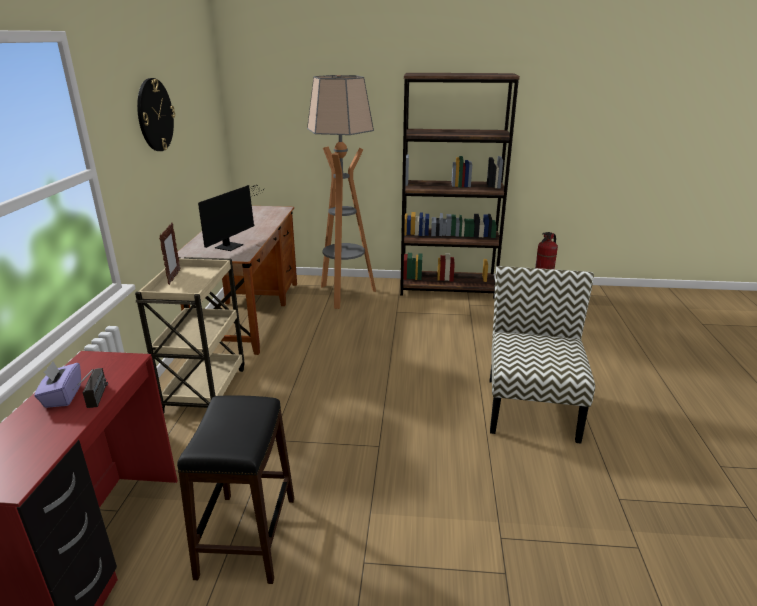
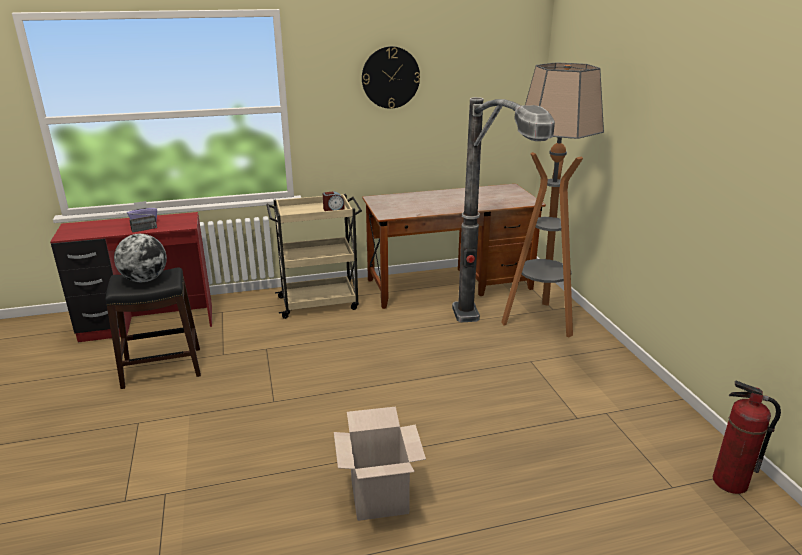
camera: 70 degrees right, 0 degrees up
(174, 277) = (319, 205): picture frame -> none
(200, 272) = (333, 209): none -> alarm clock
(232, 245) = (409, 206): monitor -> none
(233, 424) = (145, 280): none -> globe
(380, 327) = (484, 358): none -> floor lamp
(447, 289) = (635, 387): brown bookcase -> none
(530, 407) = (379, 496): chair -> cardboard box

